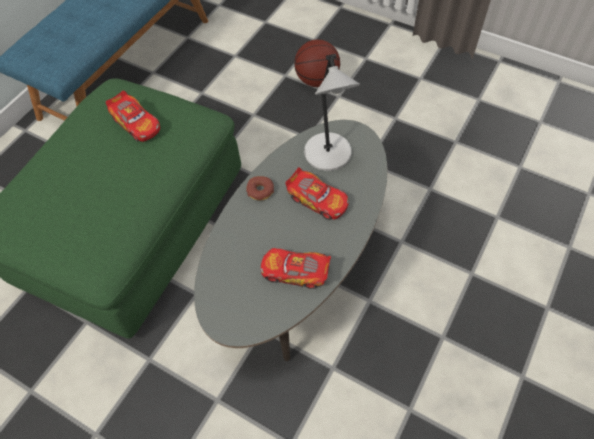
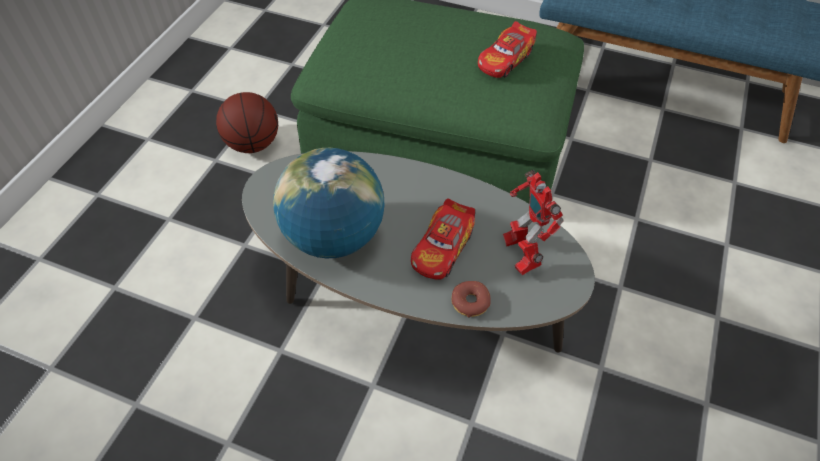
camera: 80 degrees right, 5 degrees down
(260, 191) = (445, 189): donut -> donut (470, 302)
(295, 271) = (334, 236): toy car -> globe
(317, 80) = (736, 285): basketball -> basketball (253, 144)
(329, 155) = (521, 253): grey table lamp -> toy robot

